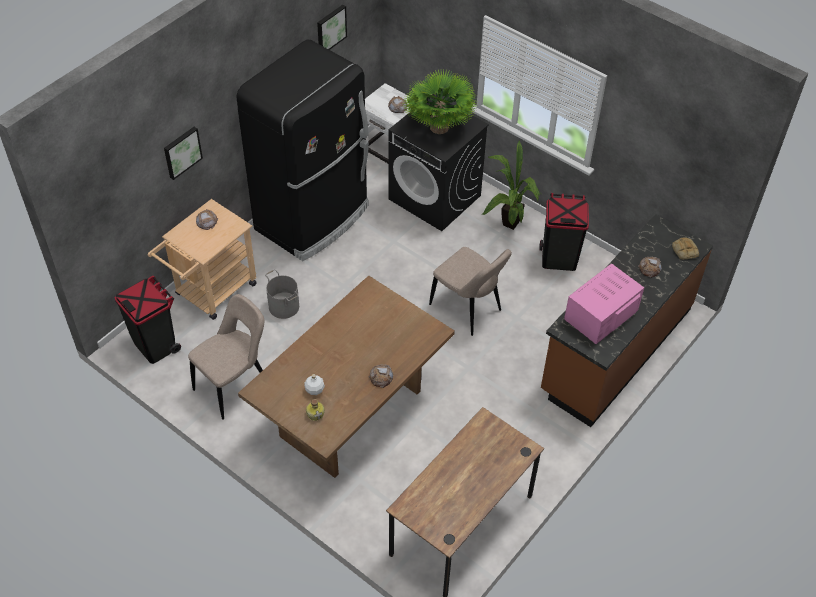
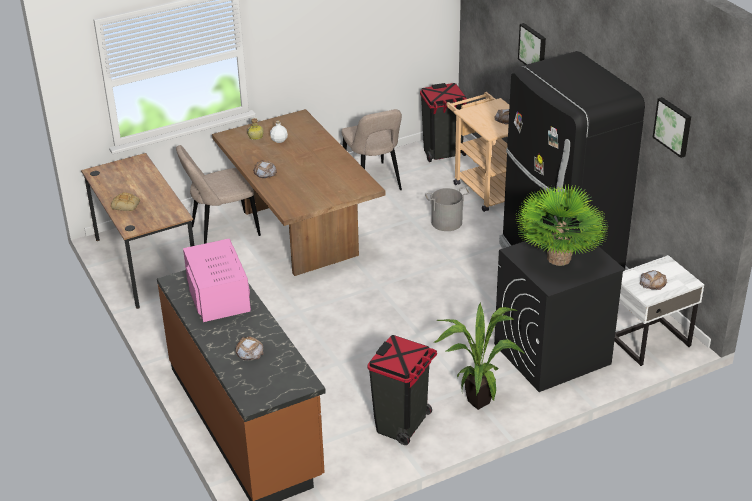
camera: 115 degrees right, 15 degrees down
(468, 309) = (371, 332): beige chair -> beige chair (221, 232)
(684, 250) = (254, 389): bread -> bread (126, 205)

